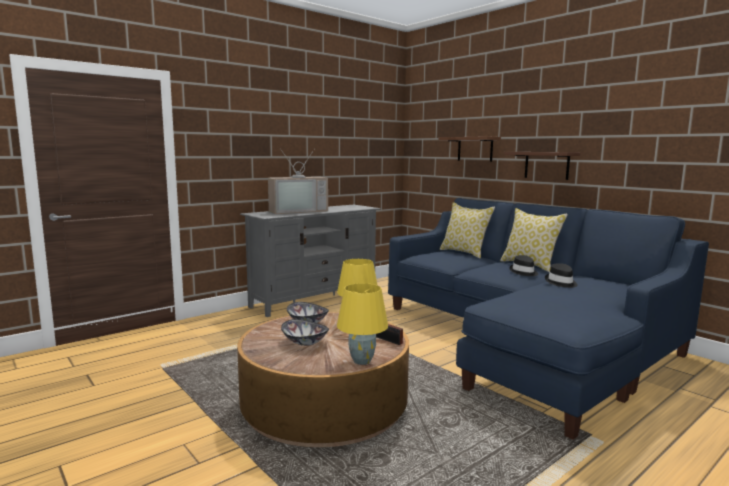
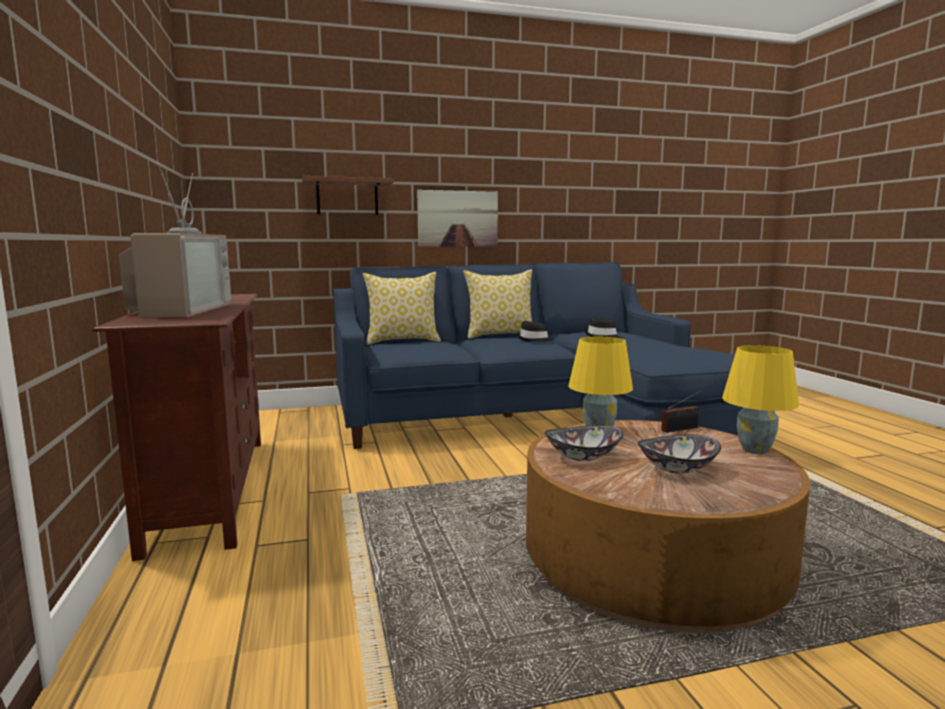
camera: 65 degrees left, 0 degrees up
(314, 299) = (209, 489): grey tv stand -> brown tv stand
(546, 165) = (457, 218): brown shelf -> picture

